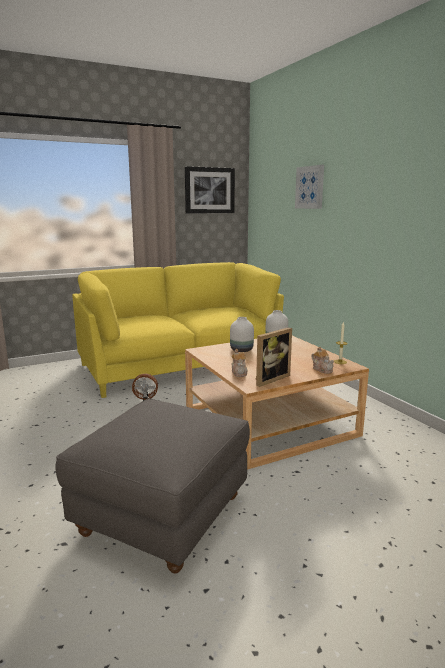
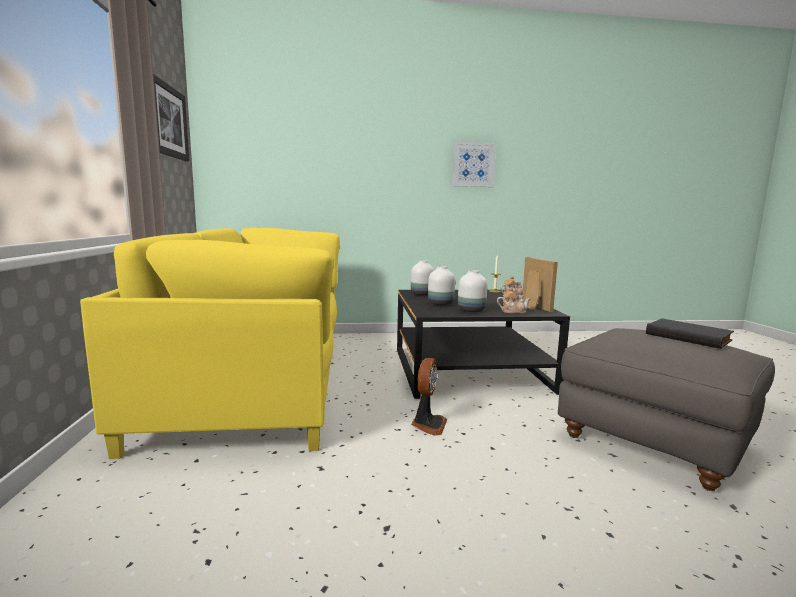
camera: 70 degrees left, 5 degrees down
(174, 434) = (689, 337): none -> black book
(226, 360) = (472, 310): none -> white vase
(269, 422) = (468, 369): beige coffee table -> black coffee table
(310, 187) = (334, 138): picture -> picture (473, 165)

